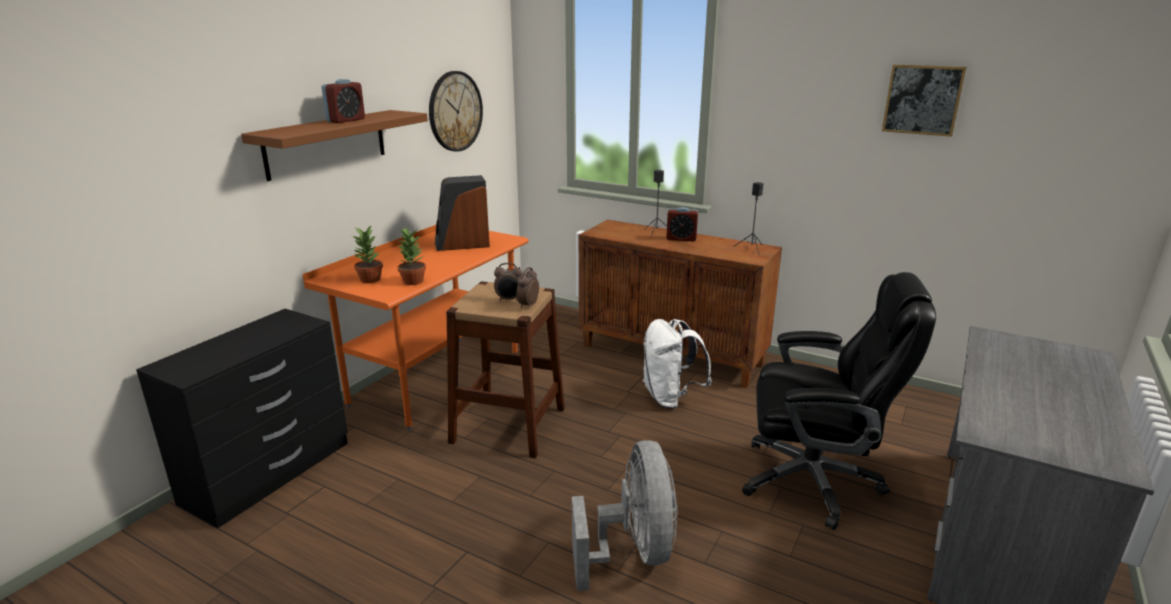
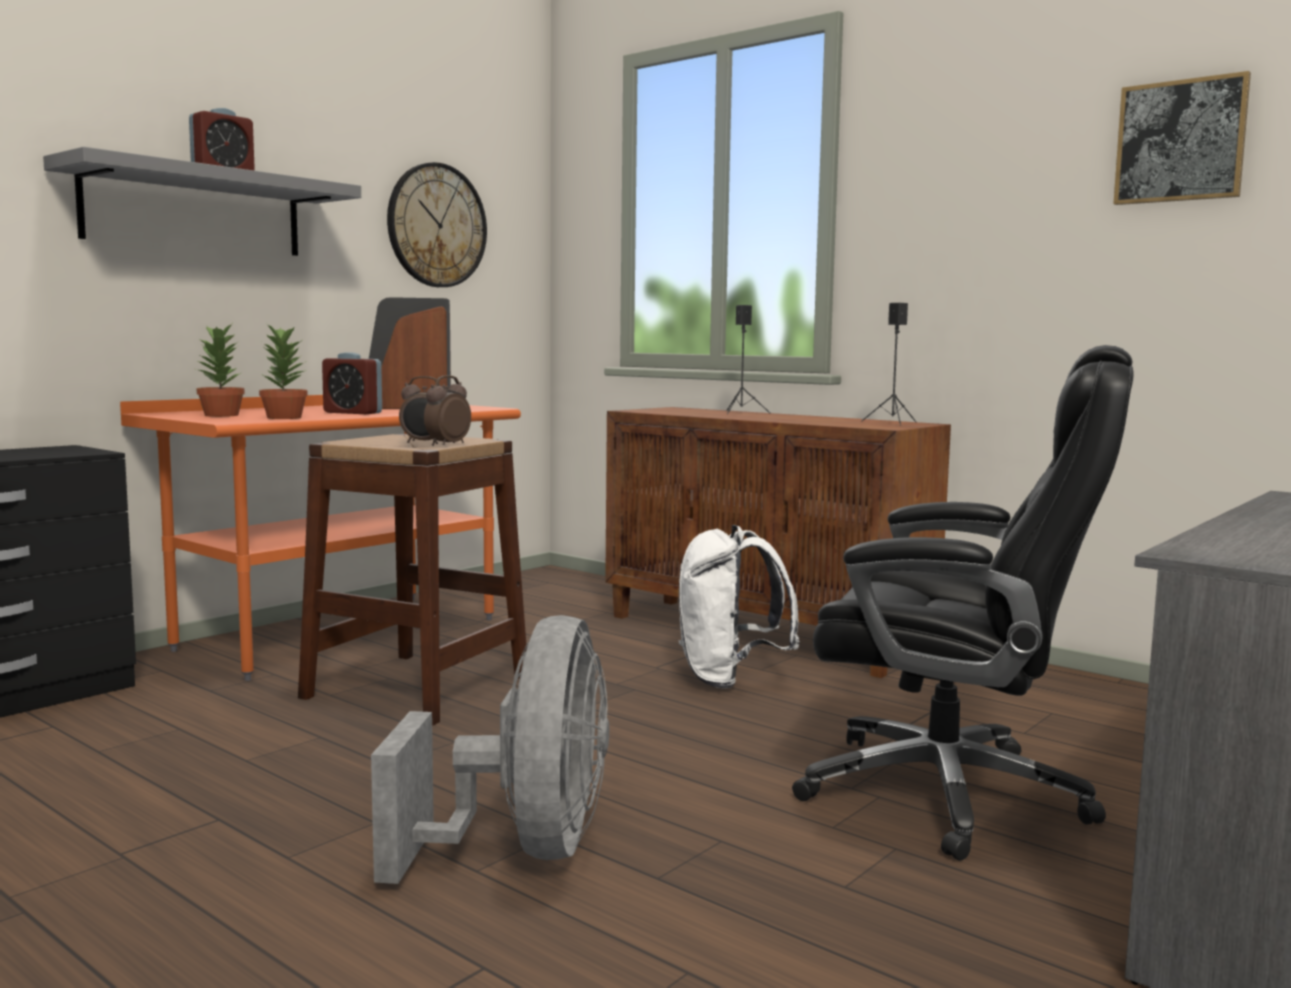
camera: 10 degrees right, 15 degrees down
(326, 143) = (194, 211): brown shelf -> grey shelf
(681, 239) = (776, 416): alarm clock -> alarm clock (353, 413)

